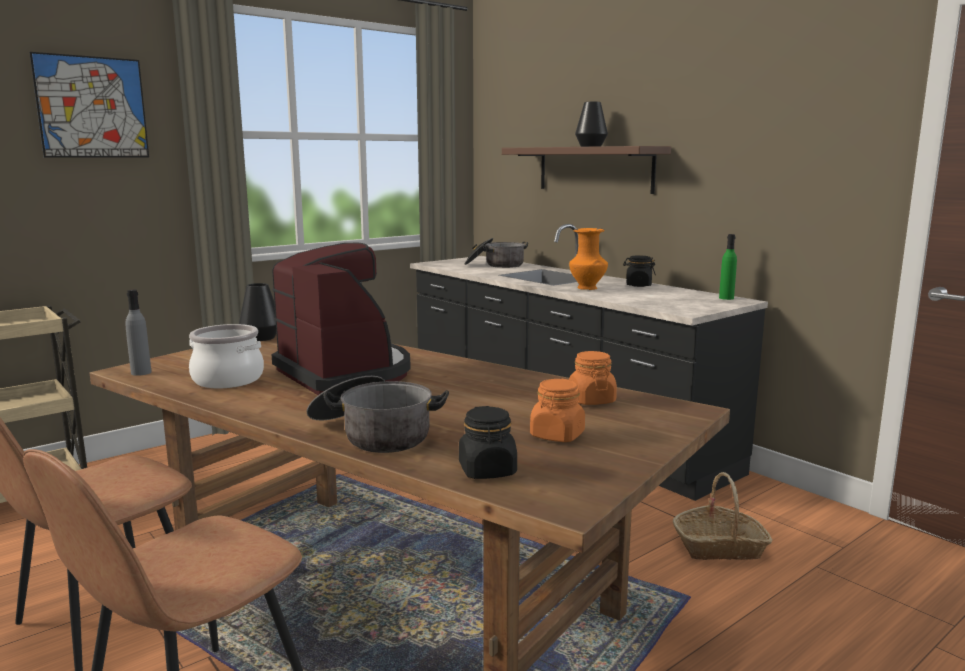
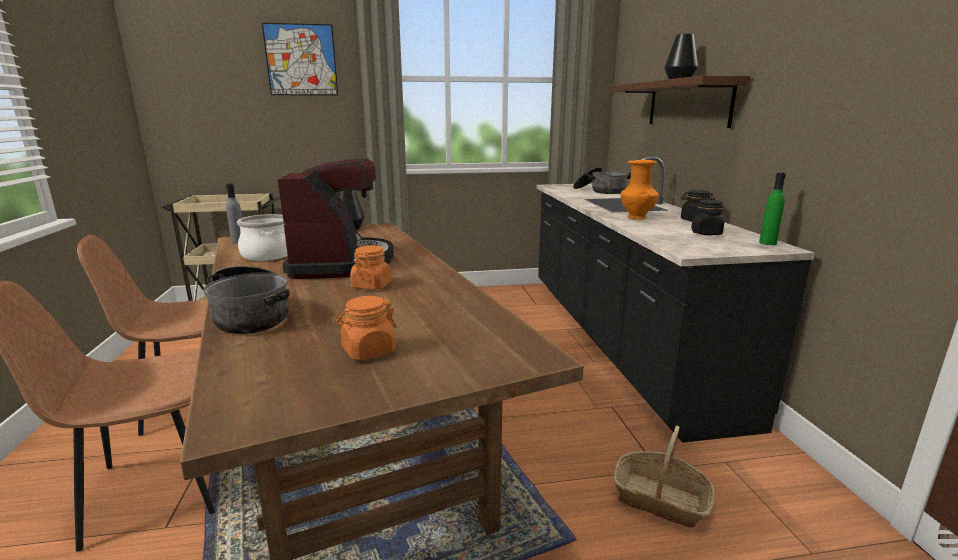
camera: 30 degrees right, 5 degrees up
(487, 471) = (251, 369): black jar -> black jar (706, 233)
(591, 400) = (466, 323): orange jar -> orange jar (371, 285)

